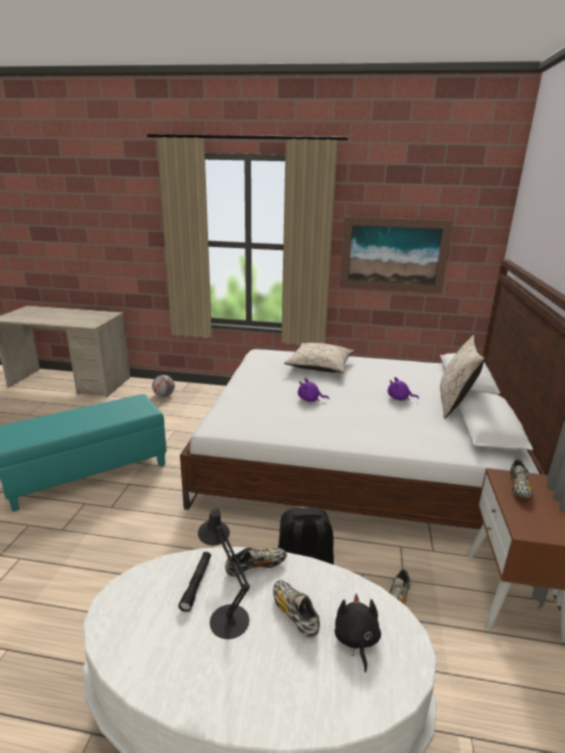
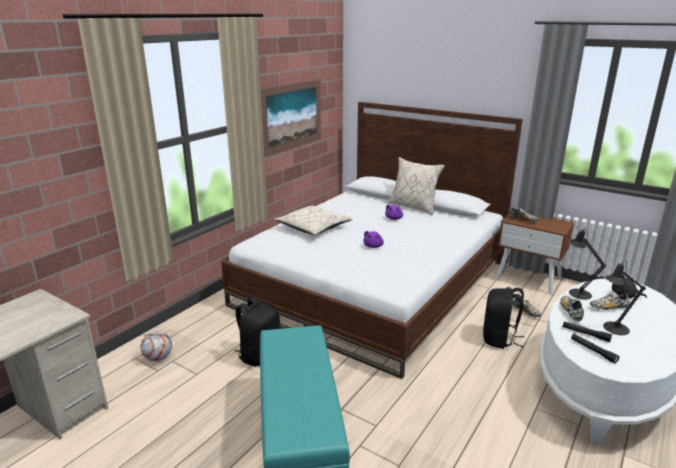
camera: 65 degrees left, 0 degrees up
(153, 591) = (593, 351): none -> black flashlight
(186, 429) = (259, 355): none -> black backpack
(326, 574) = (577, 292): none -> black table lamp

